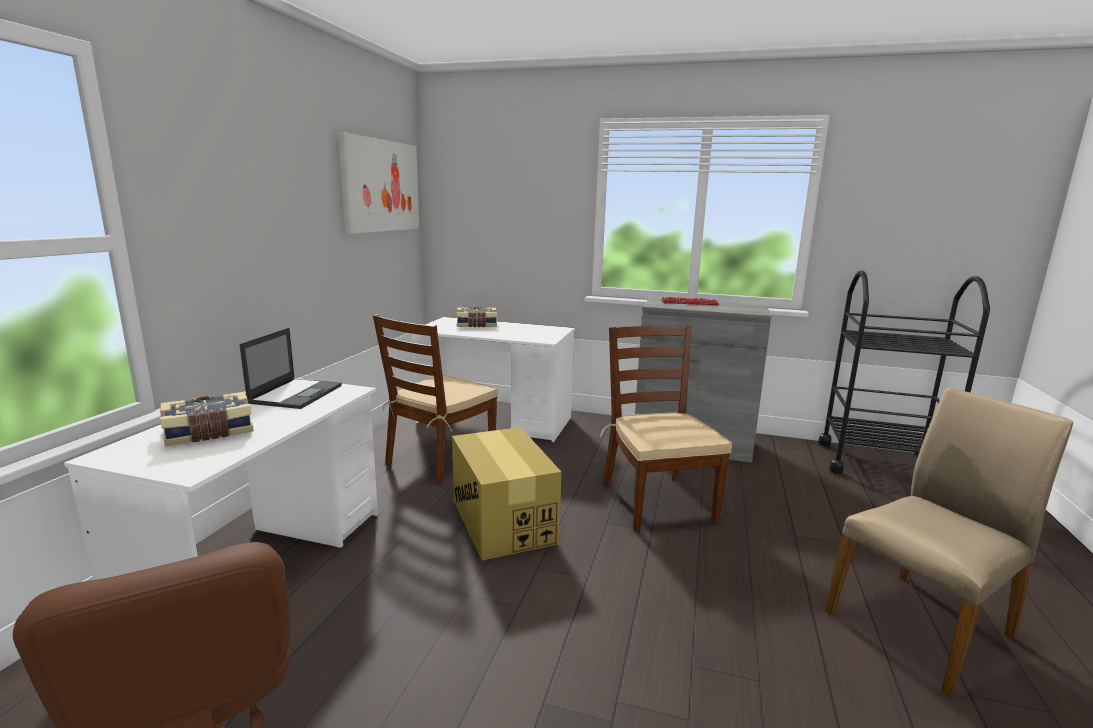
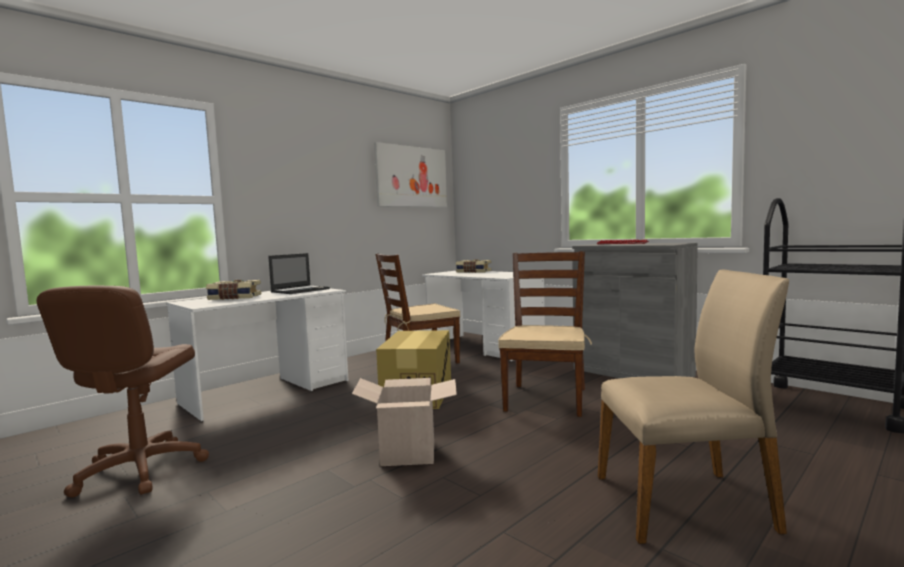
camera: 30 degrees right, 10 degrees down
(610, 637) = (408, 453): none -> cardboard box

